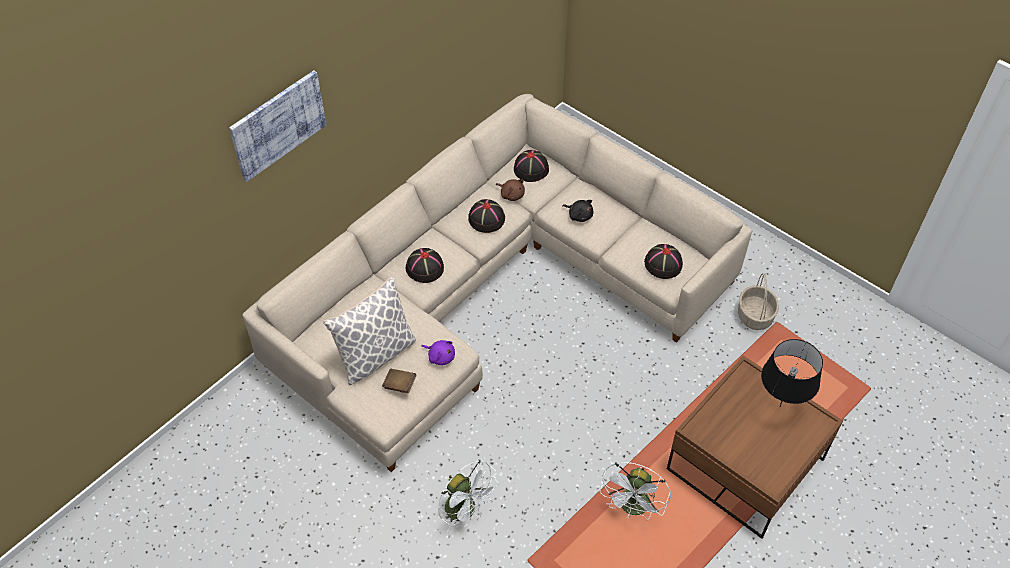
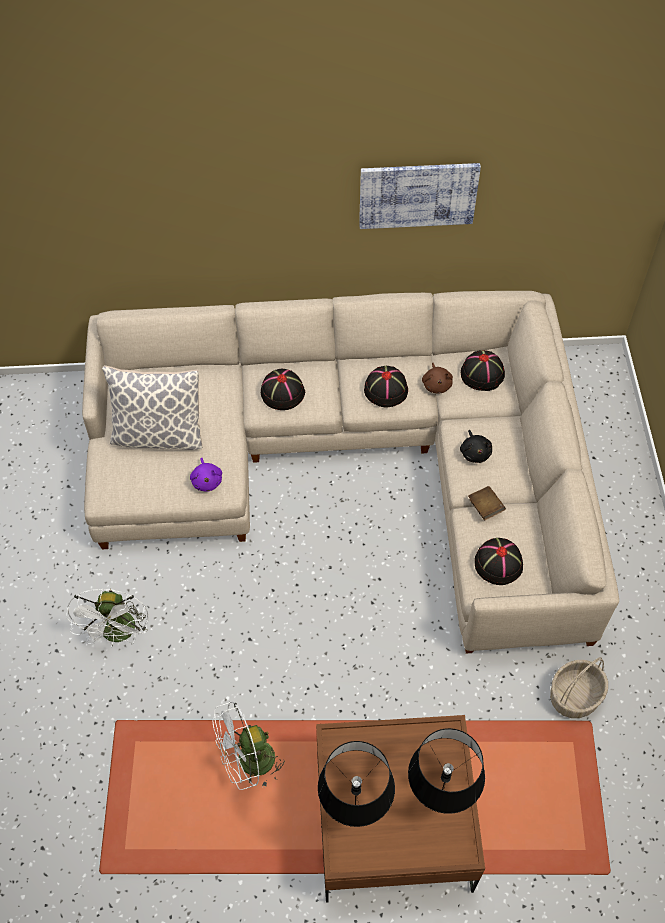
camera: 45 degrees right, 5 degrees up
(278, 124) = (170, 151): picture -> picture (418, 194)
(400, 385) = (147, 477): brown book -> brown book (485, 507)
(747, 453) = (355, 807): none -> black table lamp

